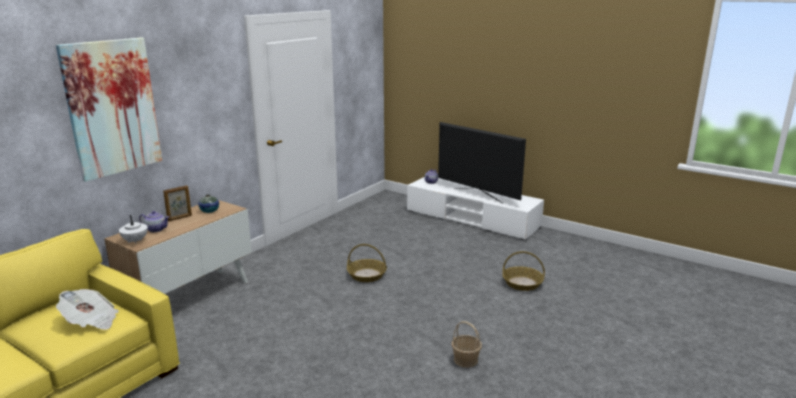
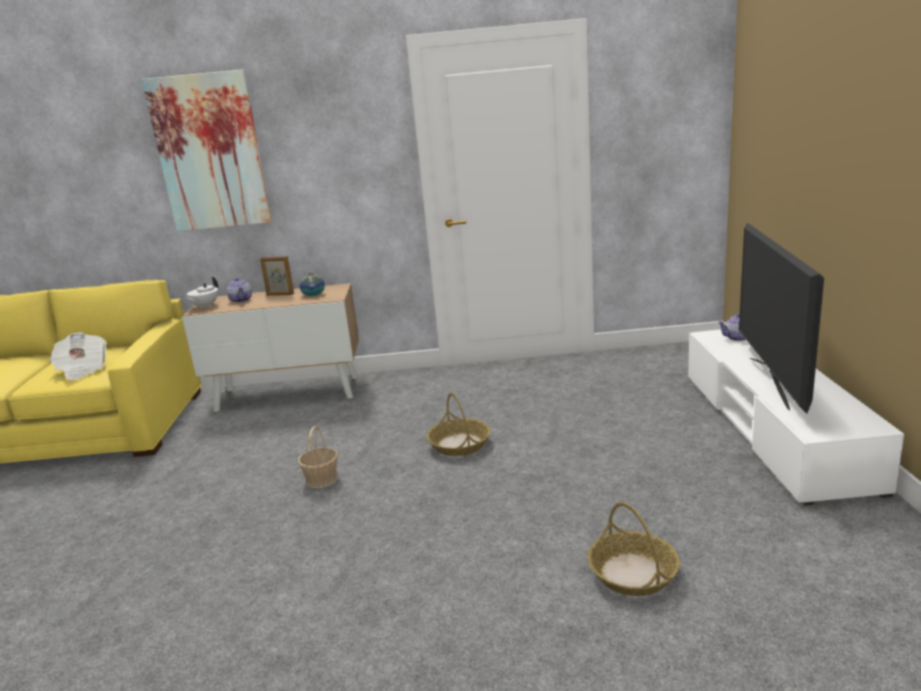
camera: 55 degrees right, 0 degrees up
(465, 360) = (317, 625): basket -> basket (322, 479)

